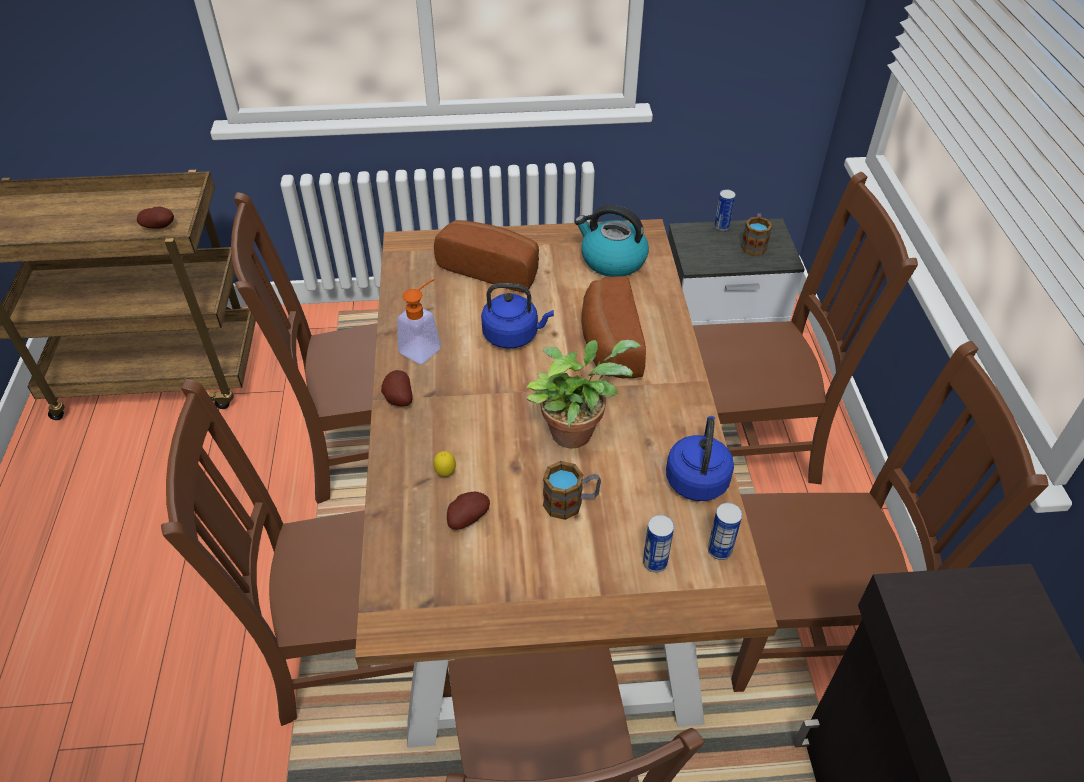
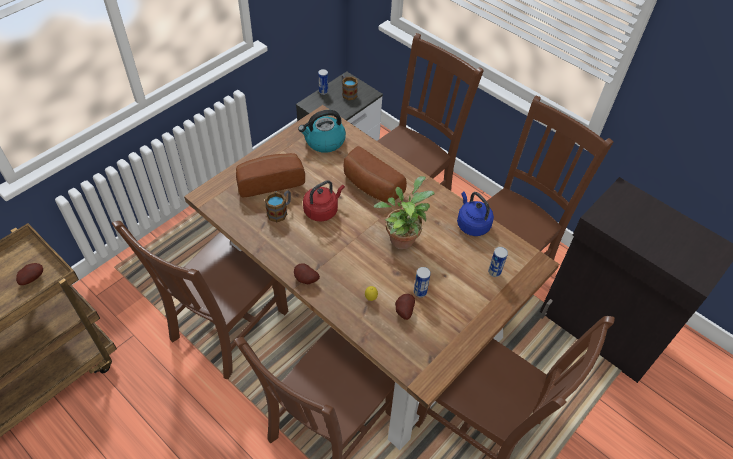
camera: 45 degrees left, 5 degrees up
(424, 347) = (286, 245): soap dispenser -> none
(513, 335) = (322, 210): blue kettle -> red kettle
(571, 502) = (436, 271): mug -> mug (280, 211)
(719, 550) = (511, 249): can -> can (420, 292)

